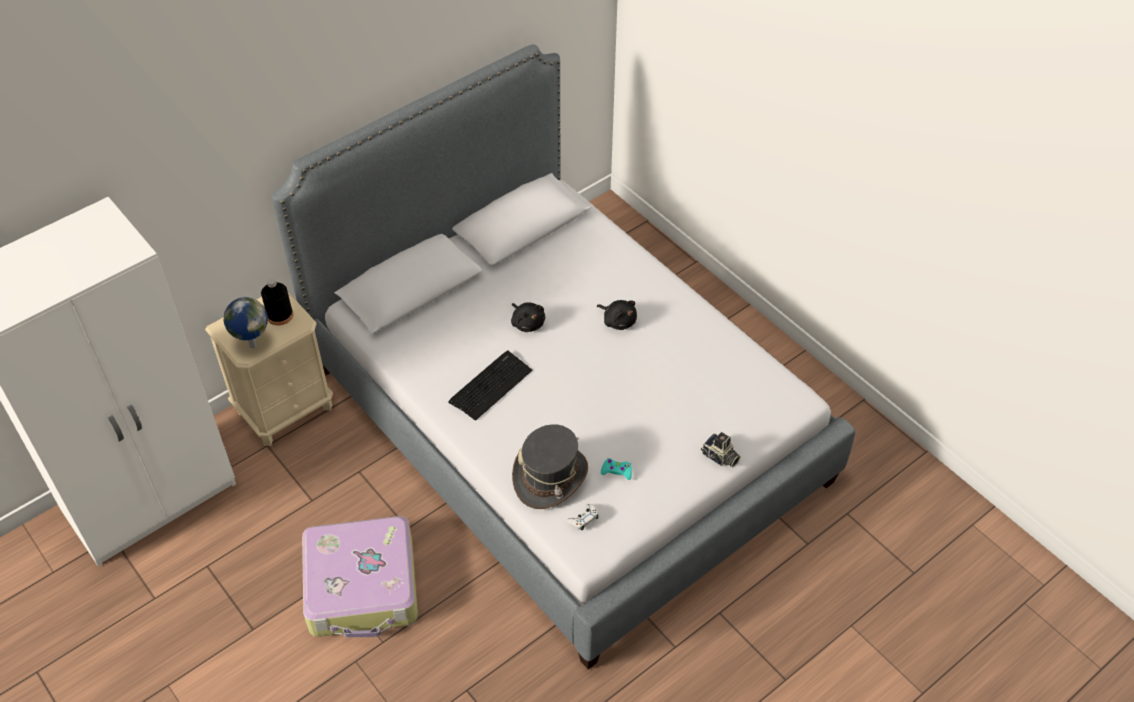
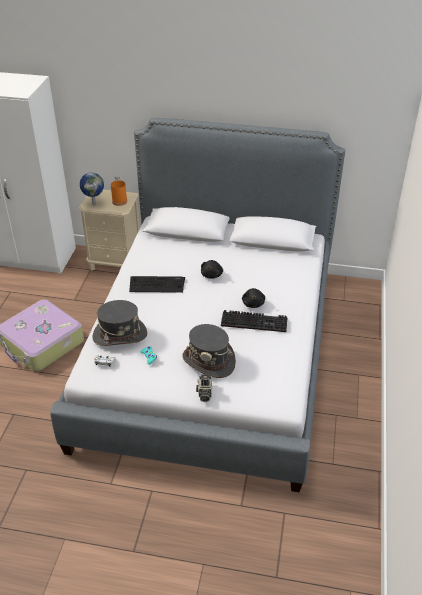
camera: 50 degrees right, 10 degrees down
(280, 315) = (119, 201): black bottle -> orange bottle
(651, 340) = (255, 322): none -> keyboard
(673, 421) = (209, 361): none -> grey hat

